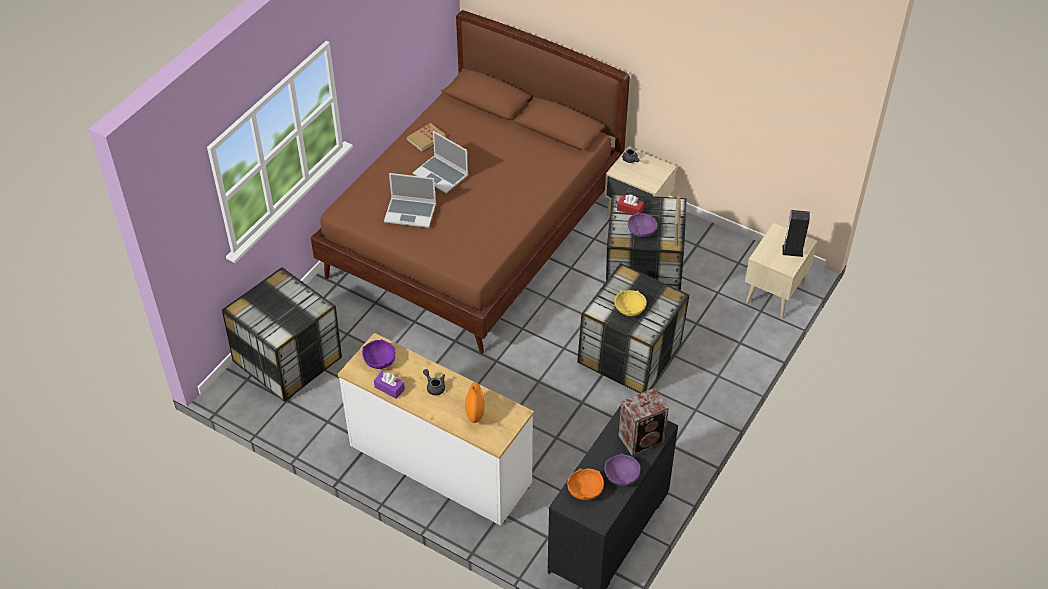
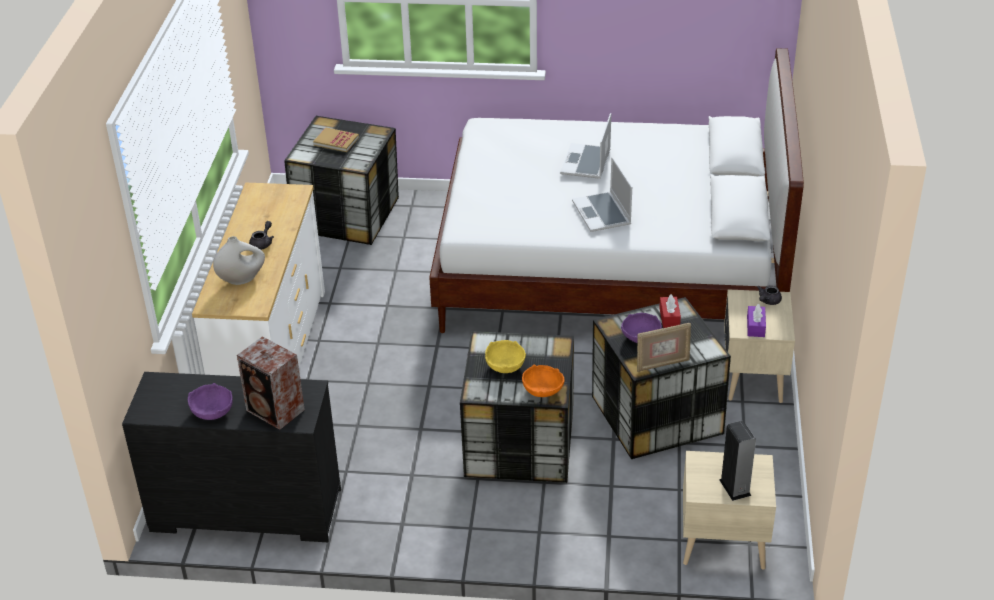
camera: 65 degrees right, 10 degrees down
(380, 361) = (277, 200): purple bowl -> none
(389, 388) = (244, 217): purple tissue box -> purple tissue box (755, 326)
(411, 213) = (513, 162): laptop -> laptop (602, 213)
(426, 138) = (634, 137): book -> book (336, 141)
(475, 232) = (610, 268): brown bed -> white bed
(475, 413) = (242, 279): orange vase -> white vase
(584, 490) = (179, 389): orange bowl -> orange bowl (542, 389)

